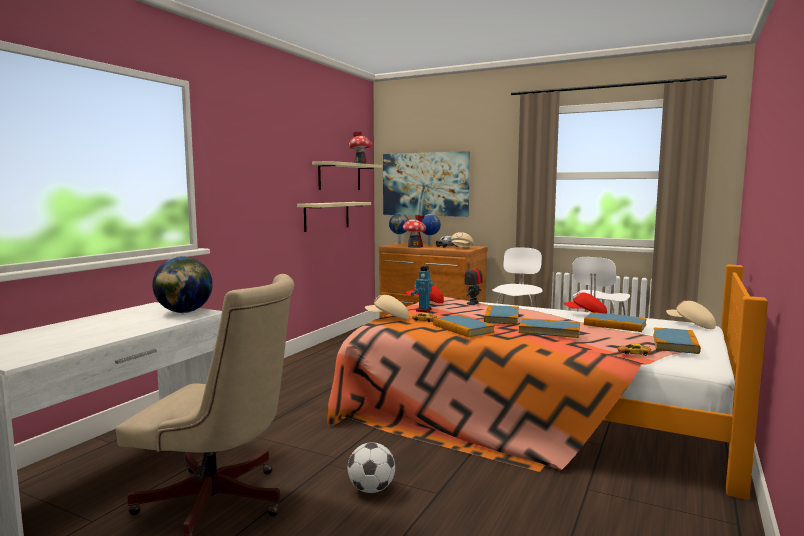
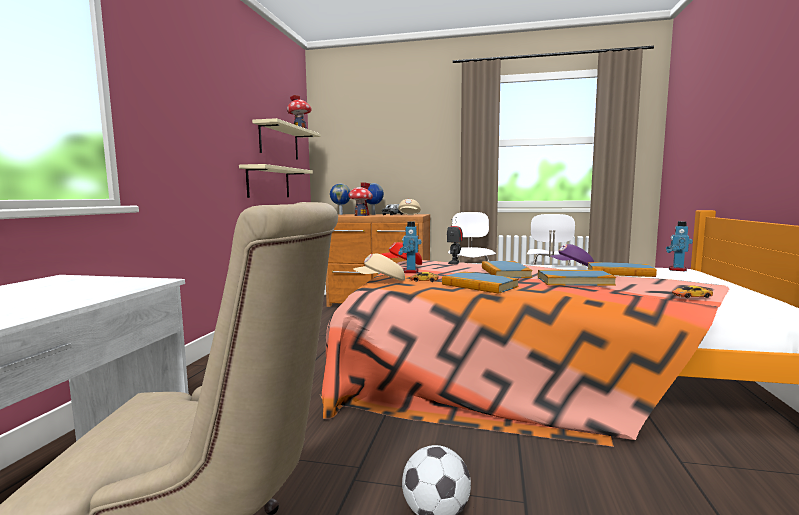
camera: 15 degrees left, 0 degrees up
(184, 312) = (114, 283): globe -> none
(425, 184) = (364, 154): picture -> none
(586, 315) = (572, 267): red cap -> purple cap
(675, 343) = (709, 284): book -> none
(690, 325) = (676, 269): beige cap -> toy robot

